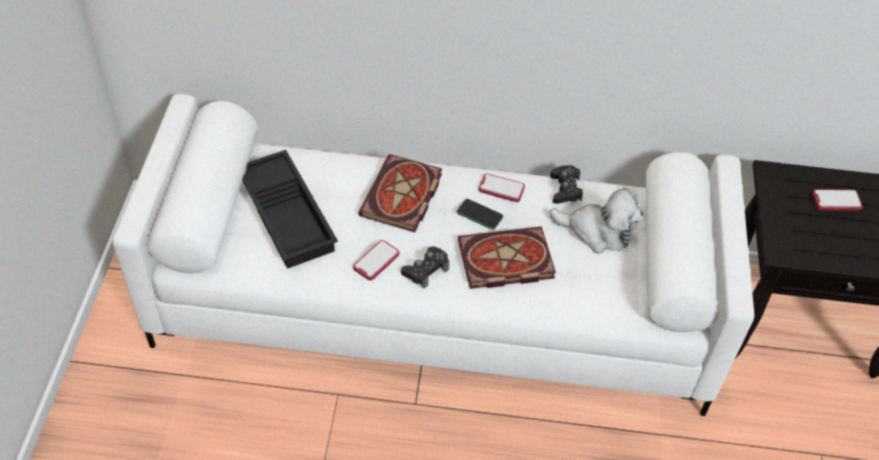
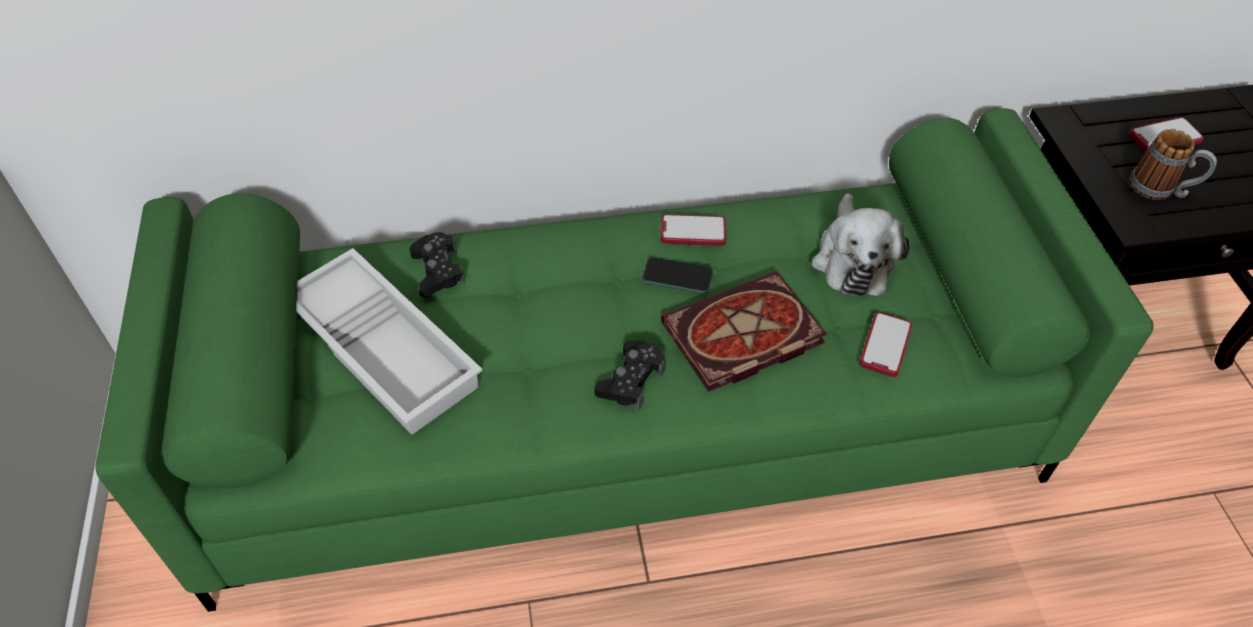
camera: 15 degrees left, 0 degrees up
(289, 214) = (387, 347): black tray -> white tray
(376, 261) = (549, 386): phone -> phone (885, 346)
(402, 197) = (554, 278): book -> none
(437, 304) = (626, 423): white sofa -> green sofa
(565, 189) = (782, 211): black game controller -> black game controller (437, 270)
(597, 231) = (852, 260): plush toy -> plush toy turned 90 degrees clockwise
(811, 235) = (1160, 190): none -> mug

